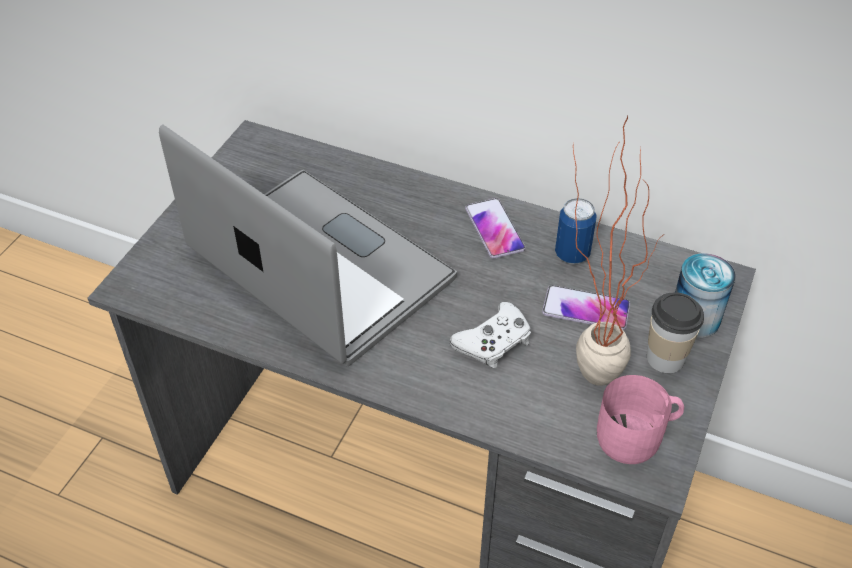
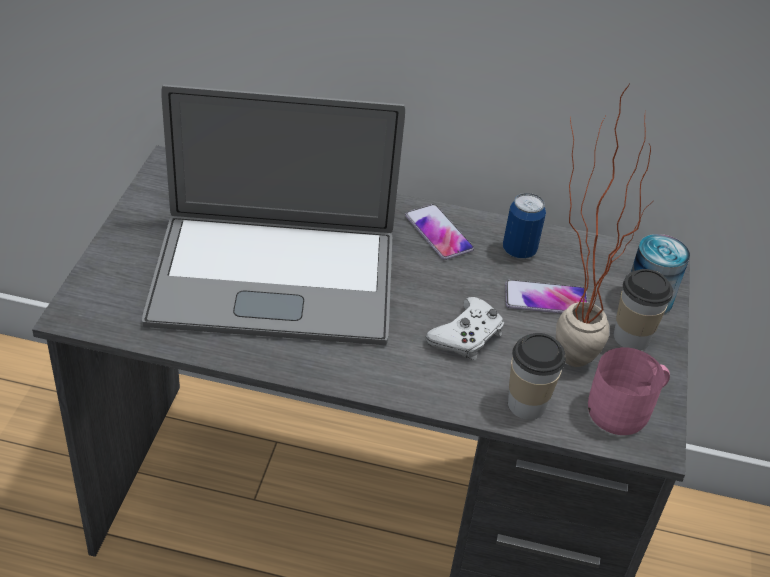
camera: 15 degrees left, 5 degrees down
(320, 265) = (274, 279): laptop -> laptop turned 150 degrees clockwise
(535, 420) = (526, 404): none -> cup

